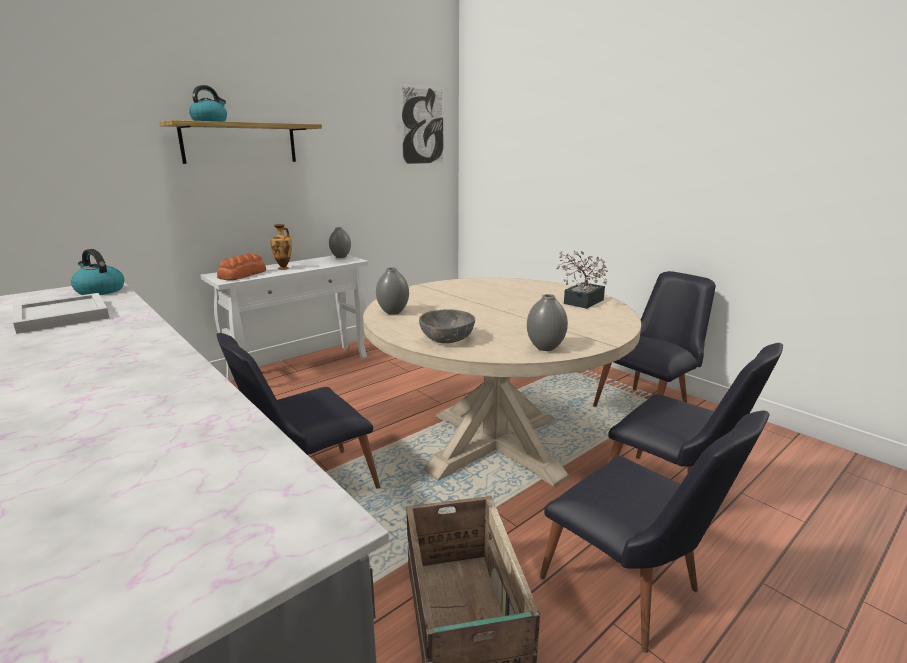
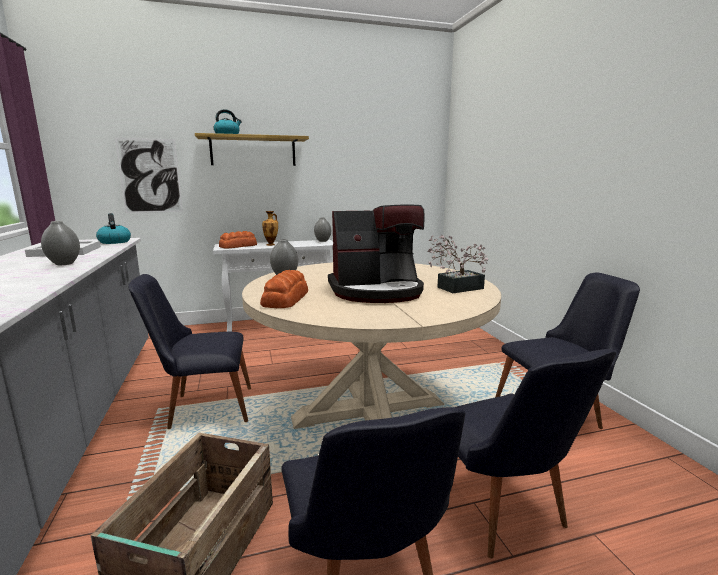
camera: 25 degrees right, 5 degrees down
(423, 126) = (411, 139): picture -> picture (150, 176)
(447, 339) = (286, 299): grey bowl -> bread
(518, 316) = (376, 291): none -> coffee machine
(545, 348) = (352, 316): grey vase -> grey vase (64, 264)

